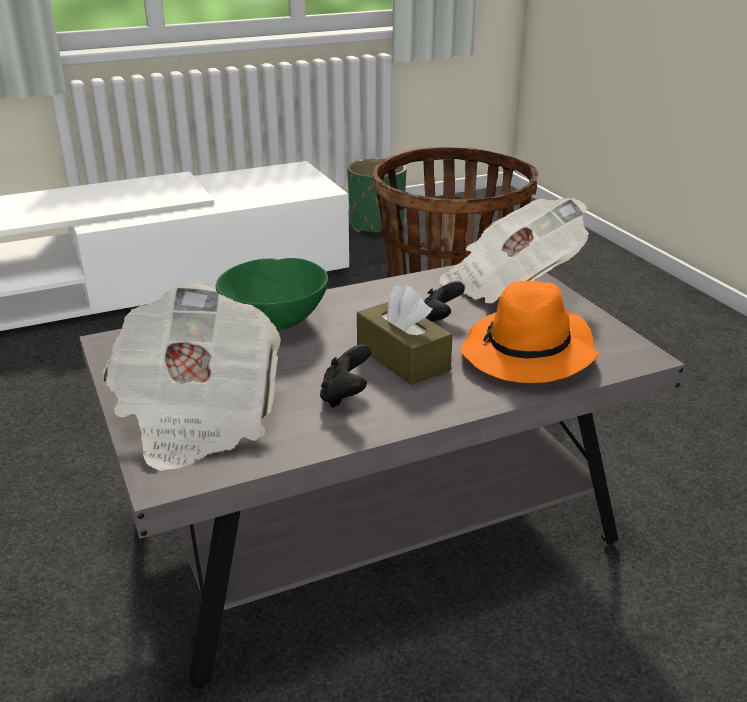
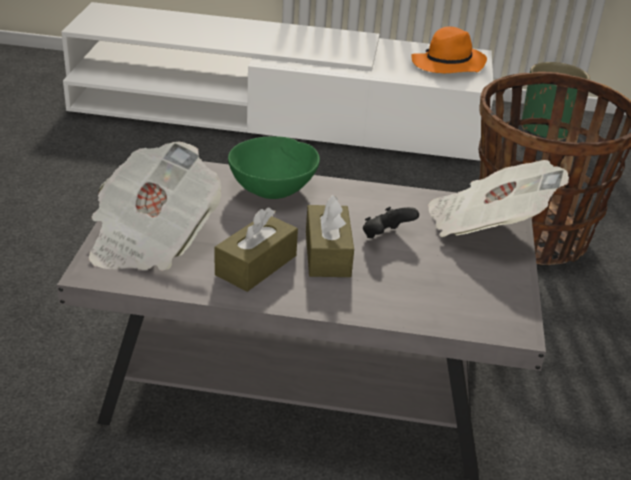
camera: 30 degrees right, 5 degrees up
(345, 396) = (256, 265): black game controller -> brown tissue box
(528, 354) = (425, 289): orange hat -> orange hat (447, 65)

